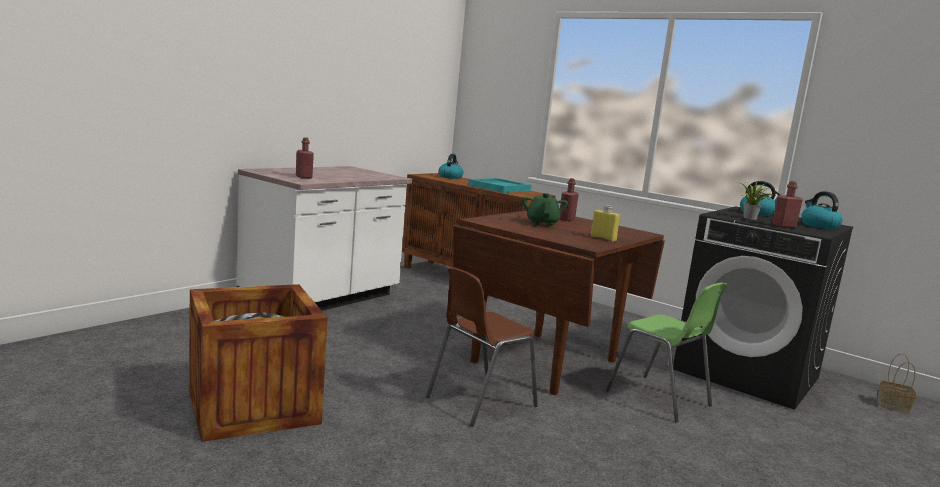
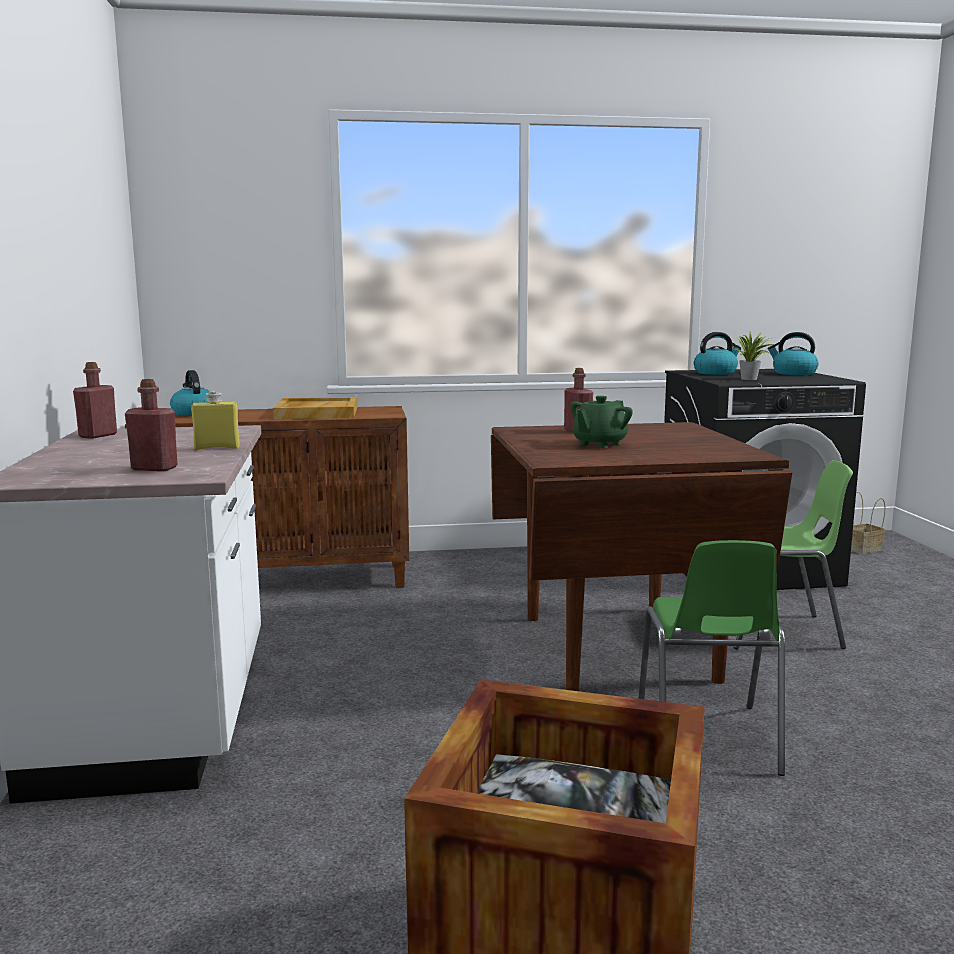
camera: 45 degrees left, 0 degrees up
(479, 401) = (707, 739): brown chair -> green chair
(499, 188) = (316, 412): turquoise tray -> beige tray
(542, 223) = (599, 444): green teapot -> green teapot turned 90 degrees counterclockwise
(603, 238) = (707, 442): yellow bottle -> yellow bottle (217, 448)
(784, 226) = (800, 380): red bottle -> red bottle (98, 435)

